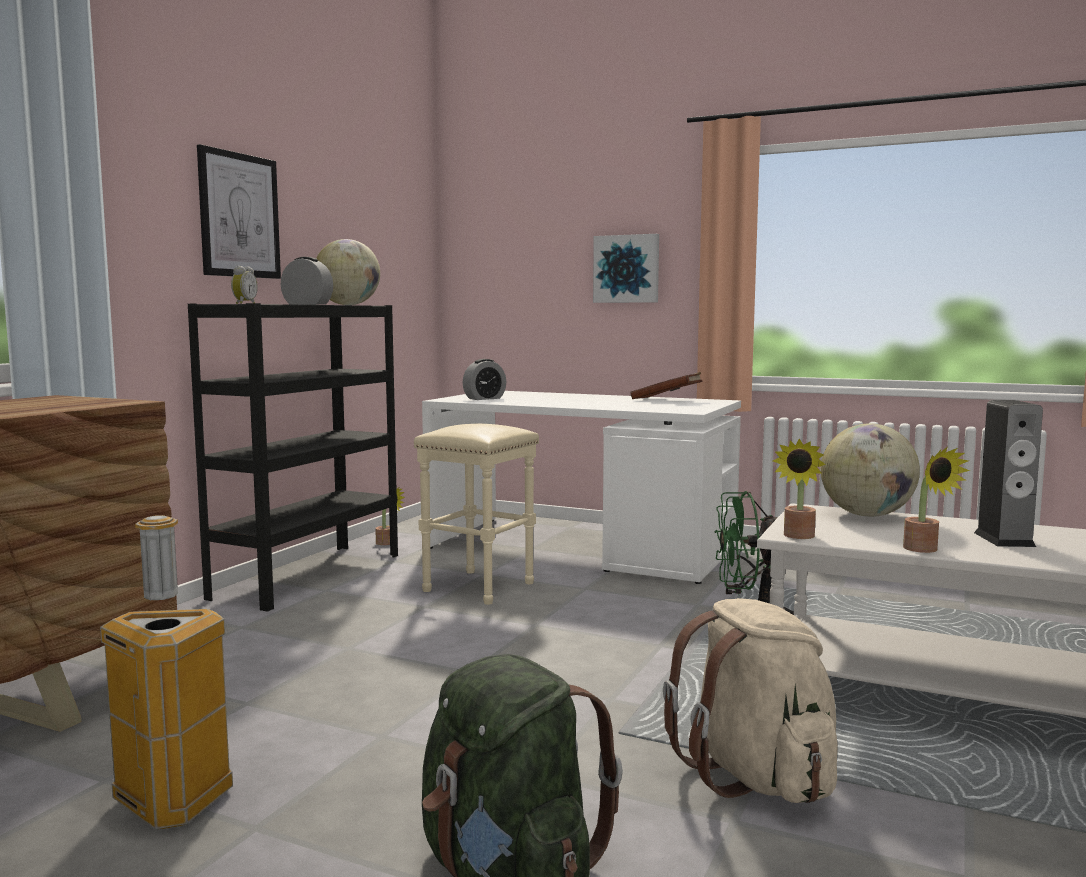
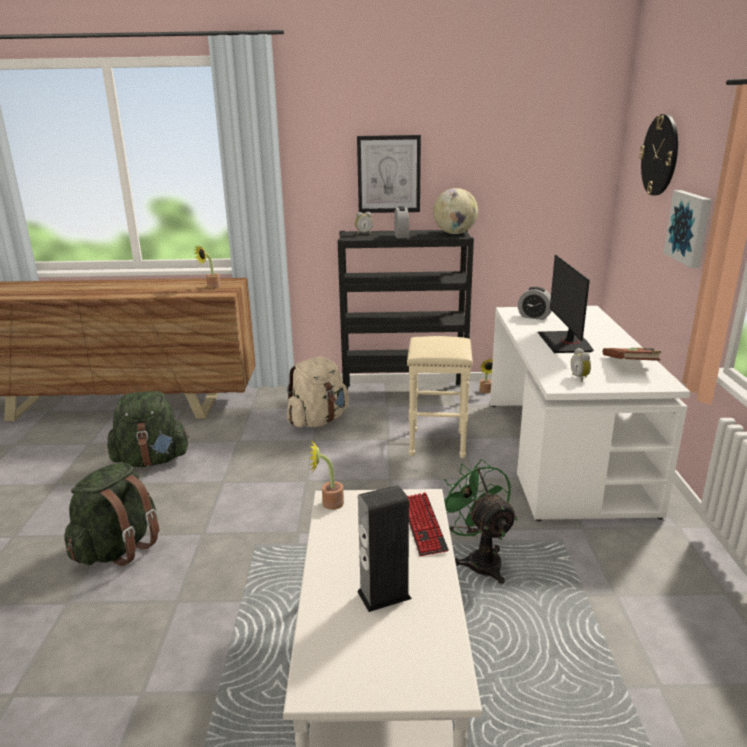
camera: 65 degrees right, 15 degrees up
(171, 802) = (152, 460): trash can -> green backpack
(538, 210) = (660, 155): none -> wall clock
(579, 401) = (565, 342): none -> monitor
(678, 407) = (580, 378): none -> alarm clock
(756, 776) = (227, 600): beige backpack -> beige backpack (318, 421)
(867, 515) = (423, 525): globe -> keyboard
(925, 550) = (322, 557): potted plant -> potted plant (211, 287)

